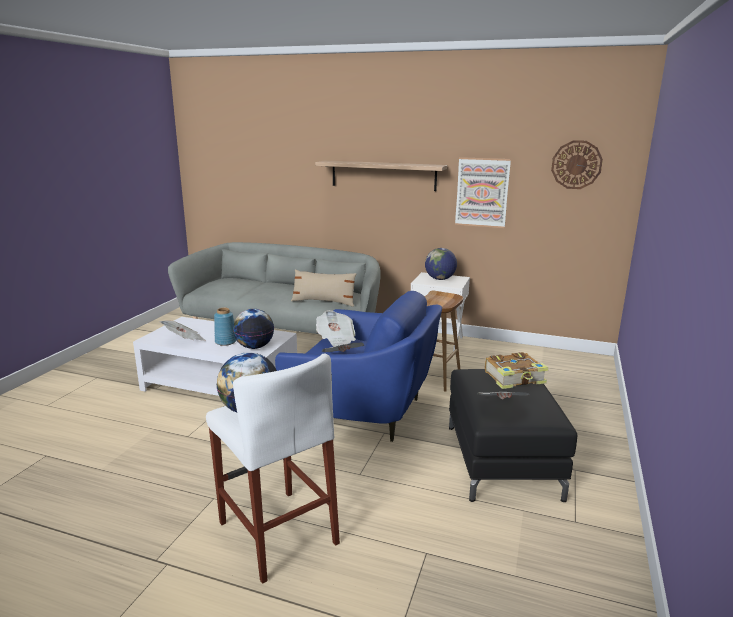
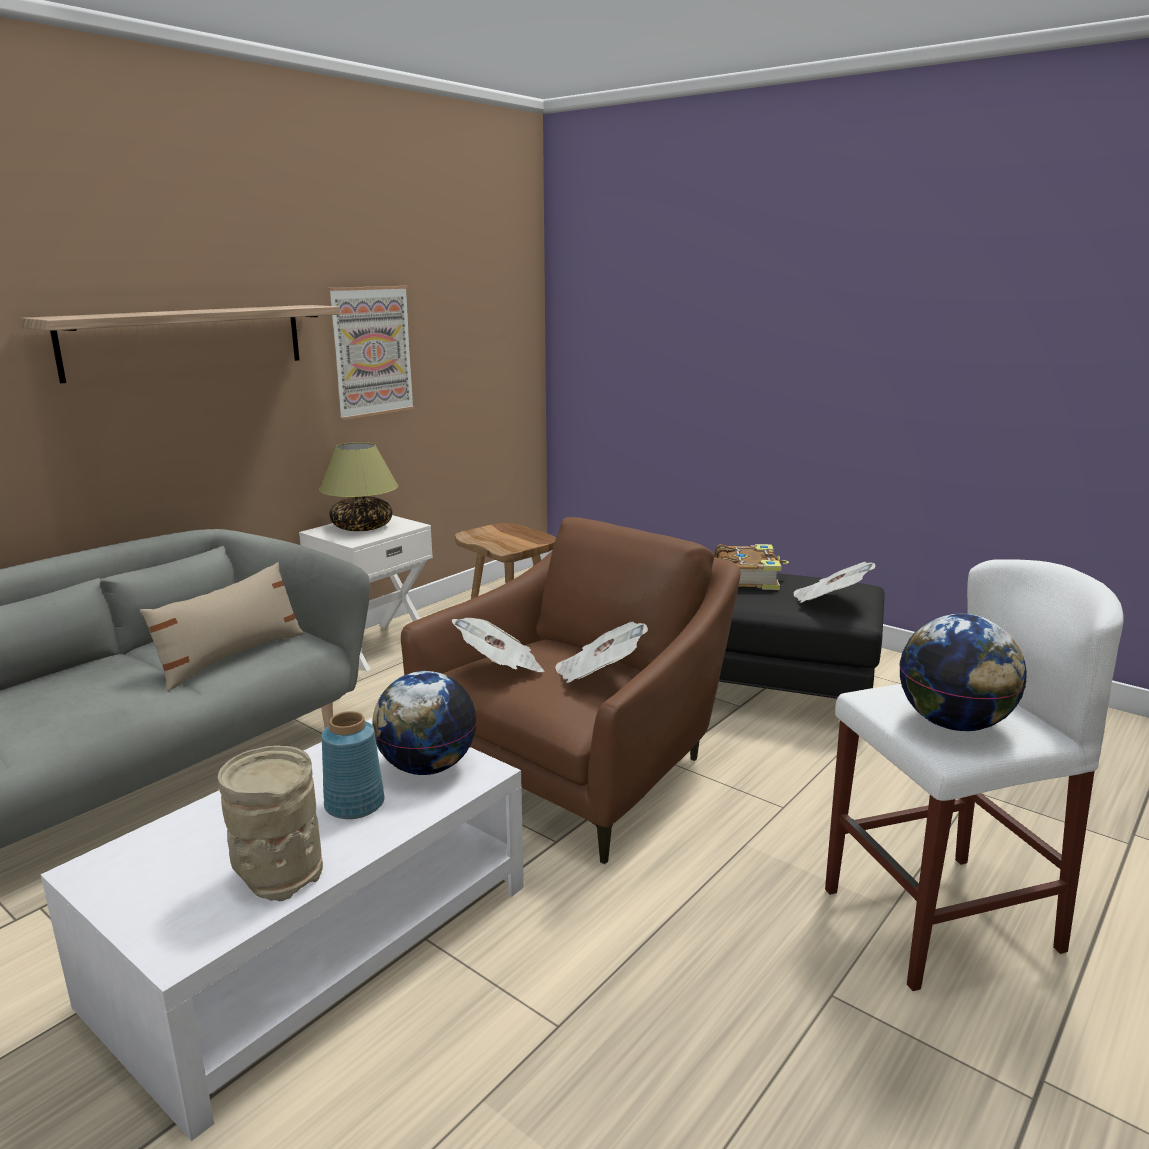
camera: 70 degrees left, 0 degrees up
(184, 341) = (278, 873): newspaper -> beige vase
(363, 411) = (581, 766): blue armchair -> brown armchair
(440, 279) = (362, 528): globe -> table lamp
(576, 164) = (481, 289): wall clock -> none

